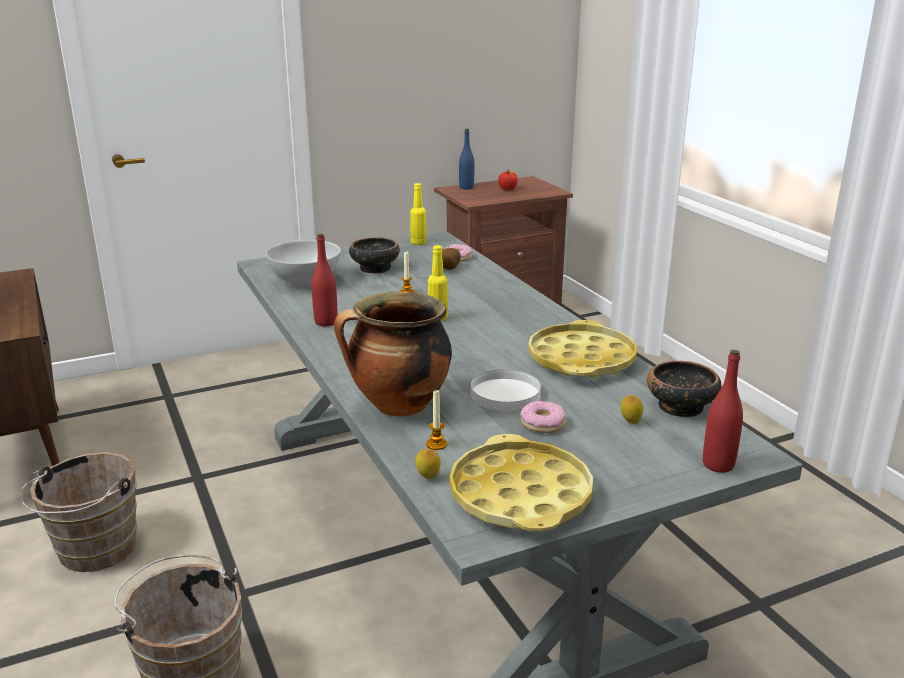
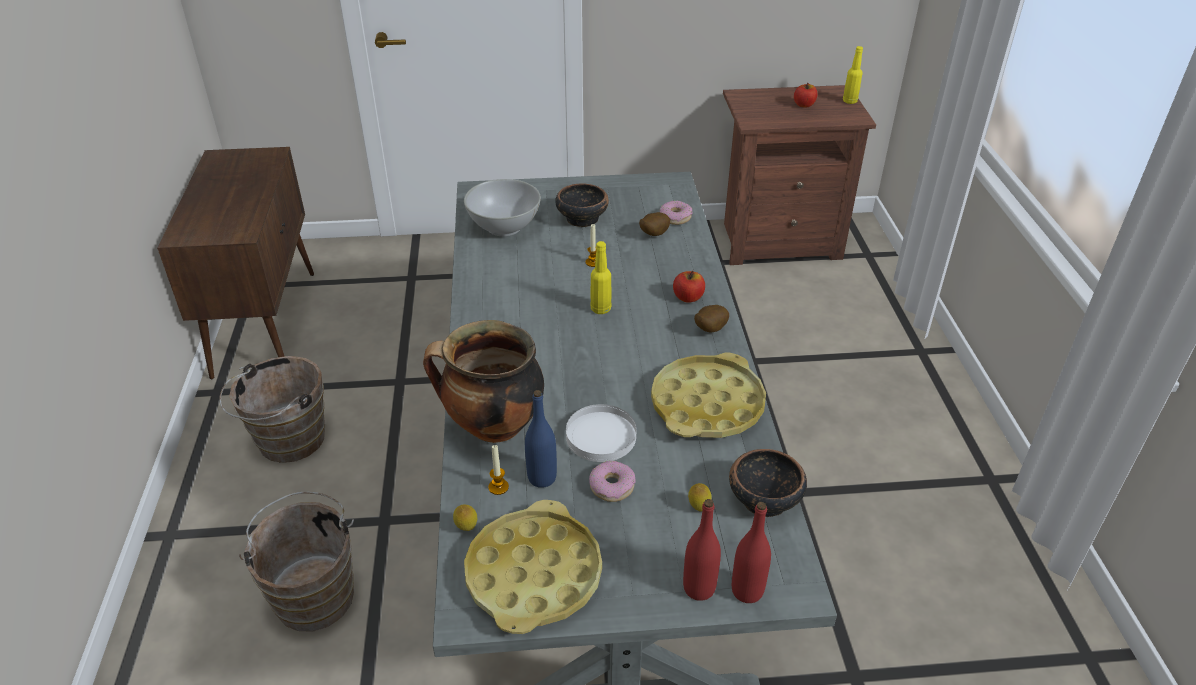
camera: 20 degrees right, 15 degrees up
(326, 322) = (491, 291): red bottle -> red bottle (699, 588)
(418, 243) = (648, 185): yellow bottle -> yellow bottle (850, 101)
(466, 187) = (758, 95): blue bottle -> blue bottle (542, 478)
(509, 301) = (688, 297): none -> apple
(543, 316) = (709, 329): none -> potato

